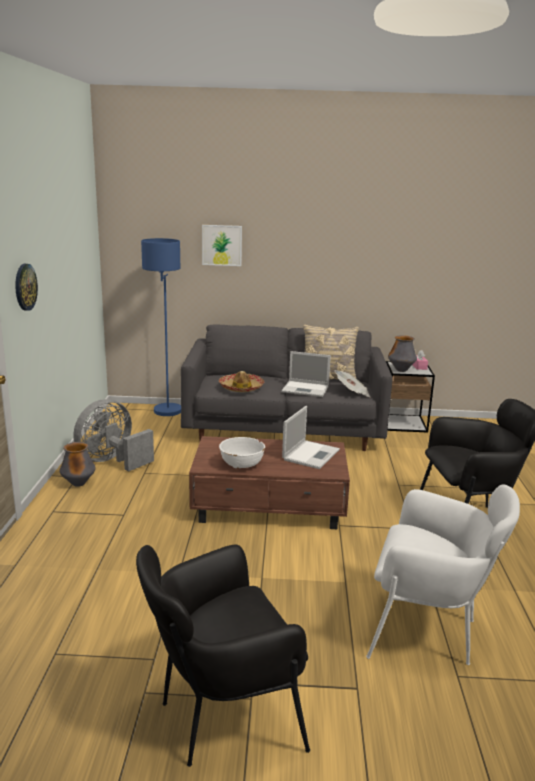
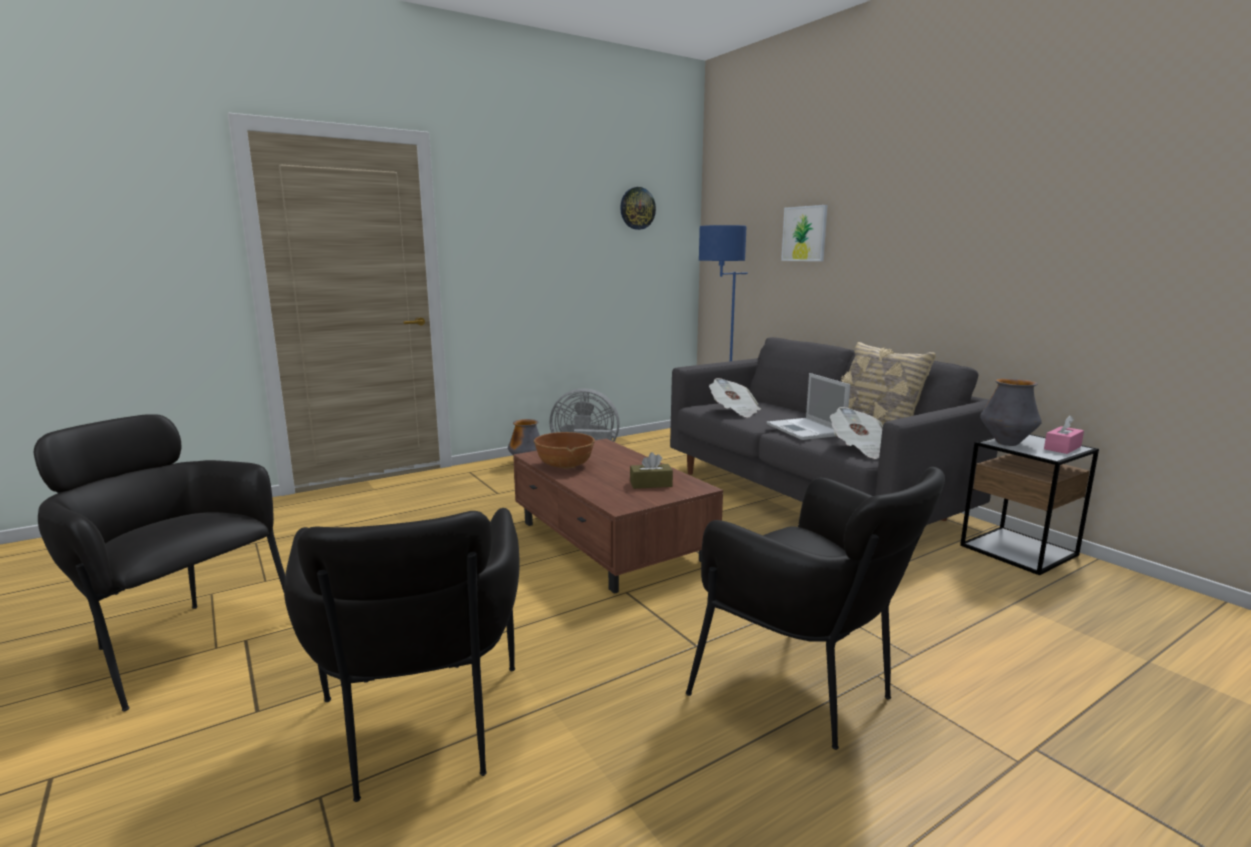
camera: 55 degrees right, 5 degrees down
(25, 287) = (498, 248): wall clock -> wall clock (637, 208)
(241, 388) = (734, 411): hat -> newspaper
(241, 464) = (565, 465): white bowl -> brown bowl
(311, 454) = (651, 484): laptop -> brown tissue box
(429, 631) = (422, 737): white armchair -> black armchair

